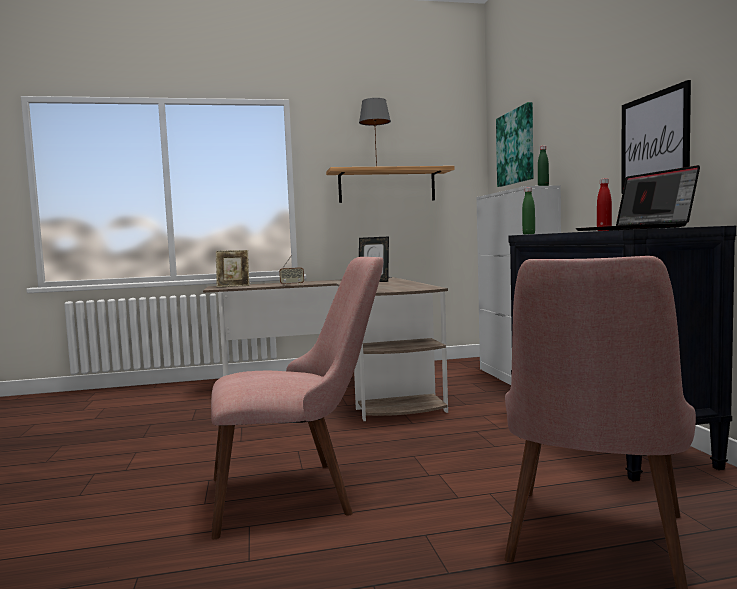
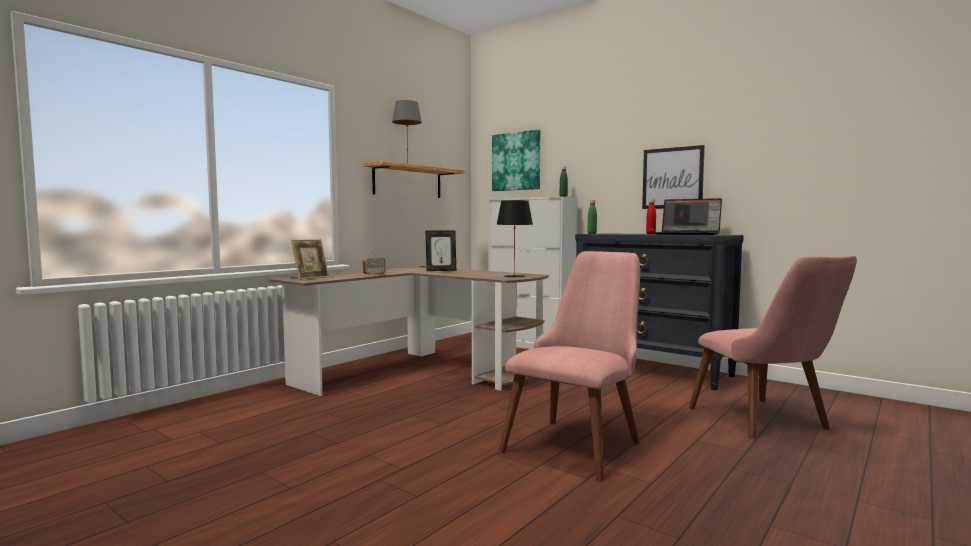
camera: 40 degrees left, 0 degrees up
(396, 289) = (514, 276): none -> black table lamp

